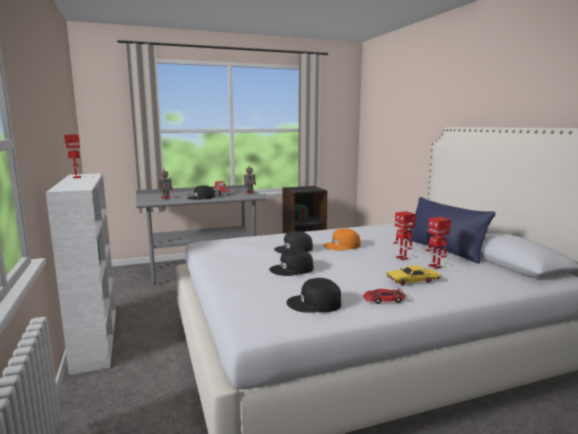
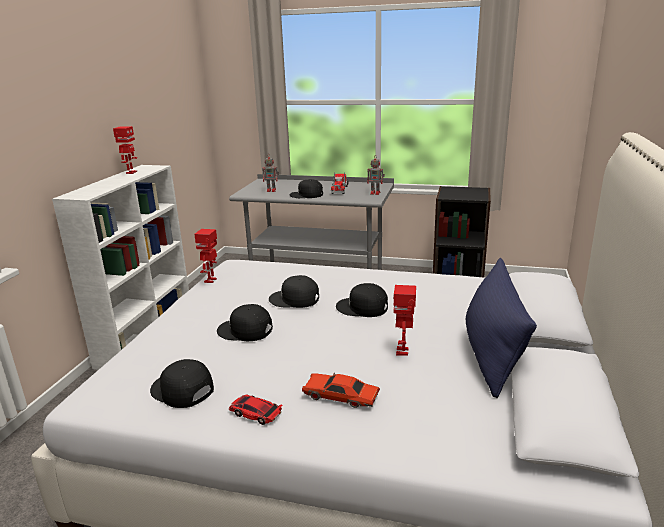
camera: 35 degrees right, 10 degrees up
(342, 246) = (362, 307): orange cap -> black cap
(413, 281) = (341, 397): yellow toy car -> red toy car
(435, 266) = (419, 382): toy robot -> toy robot (211, 280)

